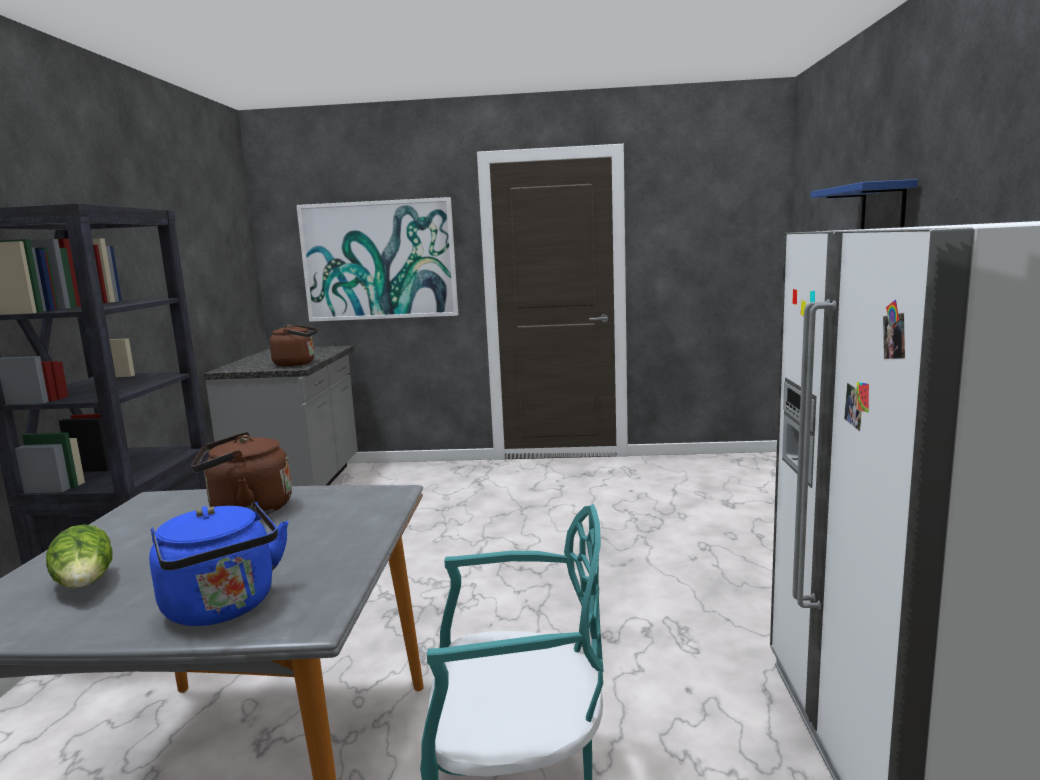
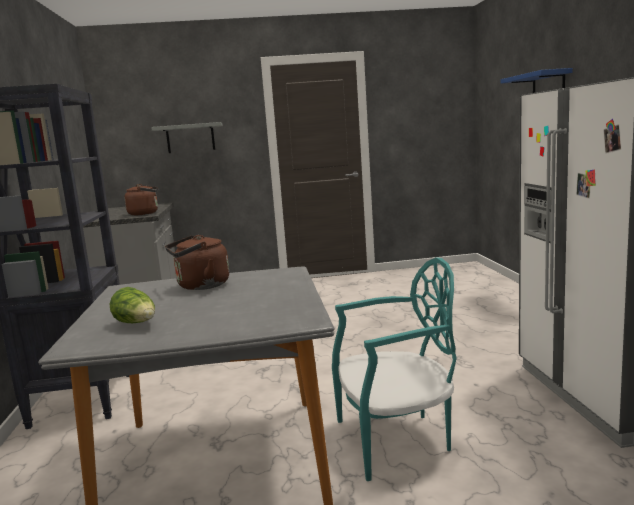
camera: 10 degrees left, 0 degrees up
(223, 608) = (246, 322): blue kettle -> none
(379, 260) = (190, 138): picture -> grey shelf

